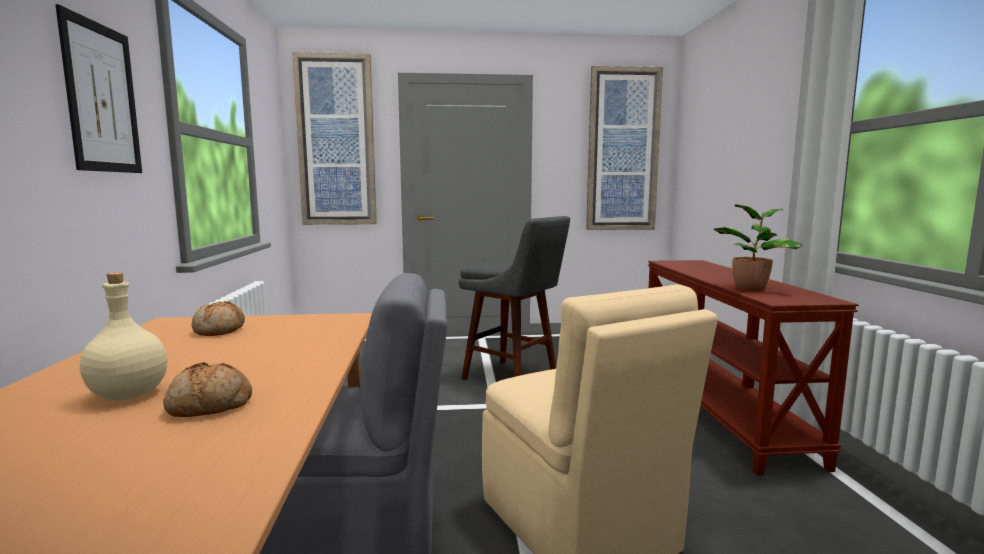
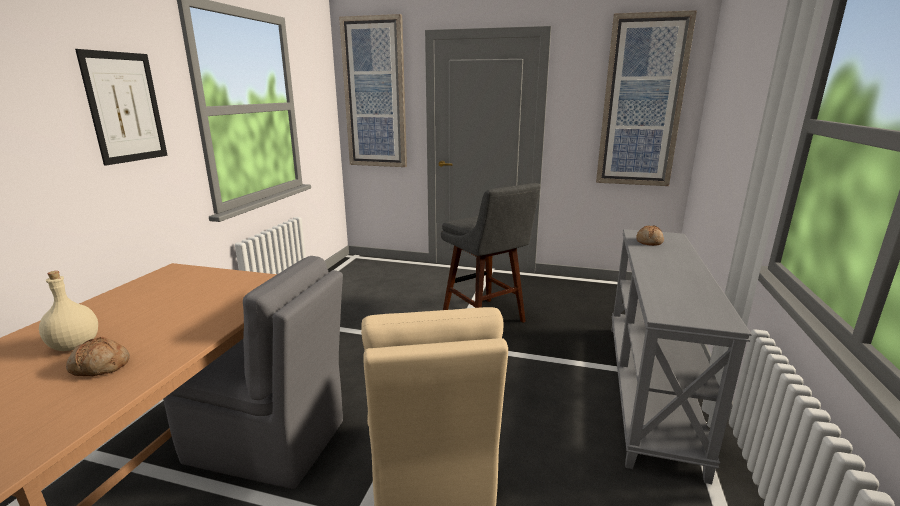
camera: 20 degrees right, 10 degrees up
(220, 330) = (190, 284): bread -> bread (649, 242)
(721, 410) = (651, 389): brown console table -> grey console table
(751, 288) = (666, 289): potted plant -> none

